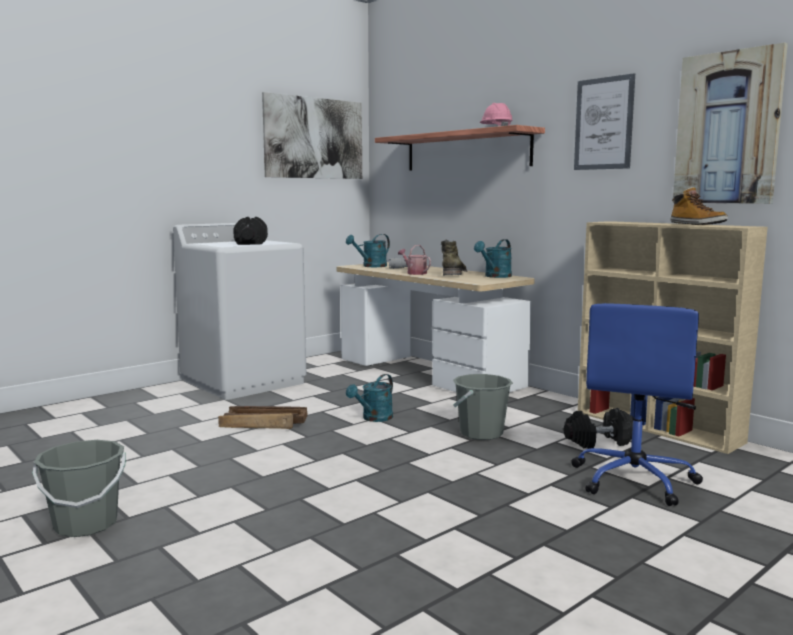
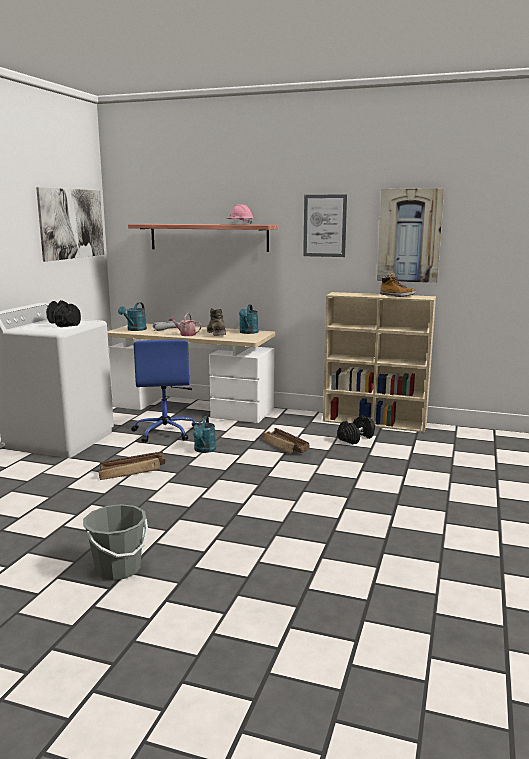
camera: 30 degrees left, 5 degrees up
(481, 433) = (285, 446): grey bucket -> crate
(634, 480) = (398, 457): blue office chair -> blue office chair (165, 432)

